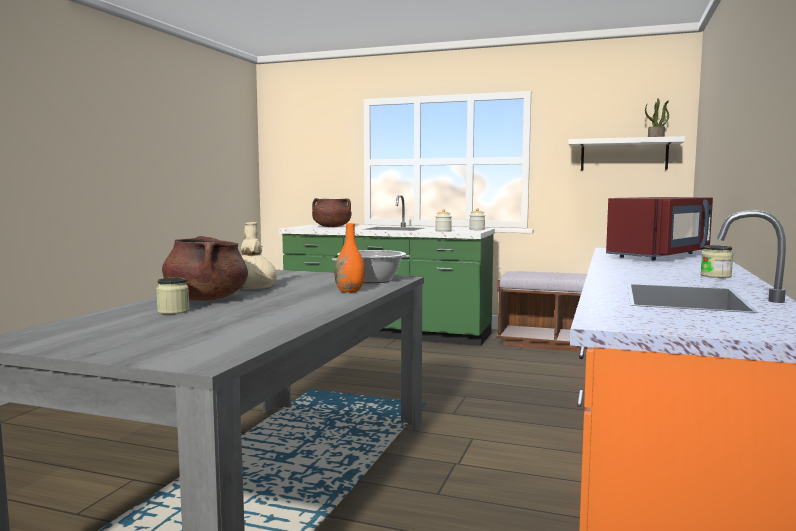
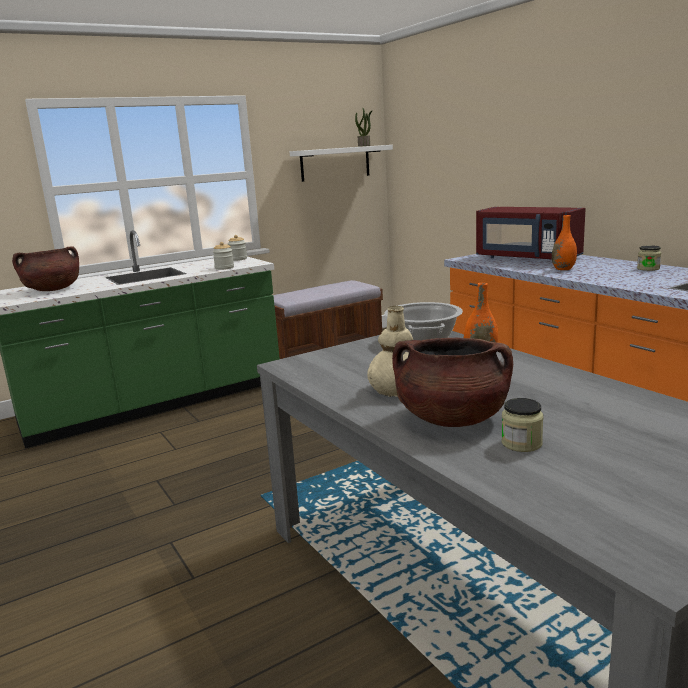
camera: 50 degrees left, 10 degrees up
(637, 263) = (563, 269): none -> orange vase
(660, 256) = (526, 258): red microwave -> red microwave turned 135 degrees clockwise

